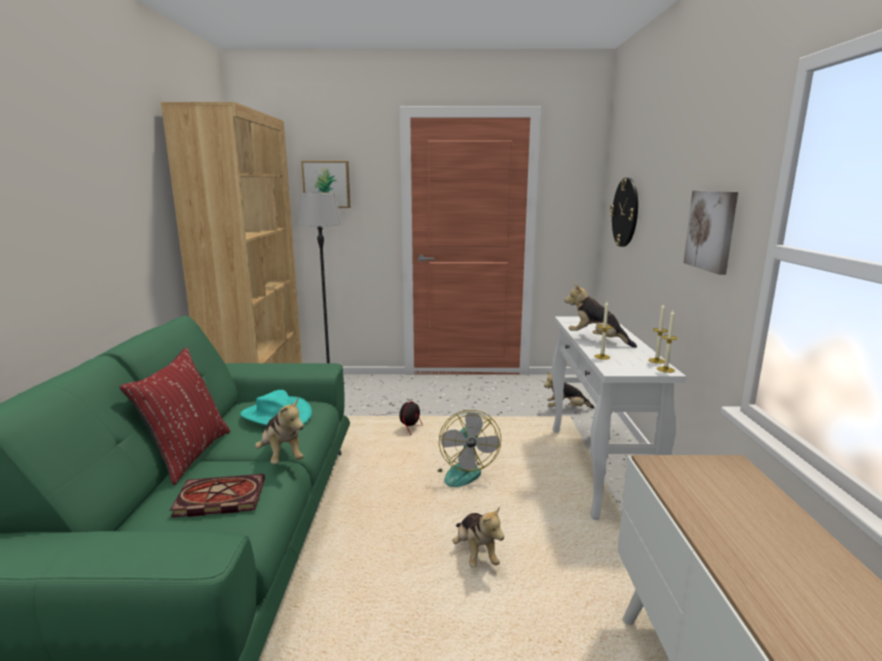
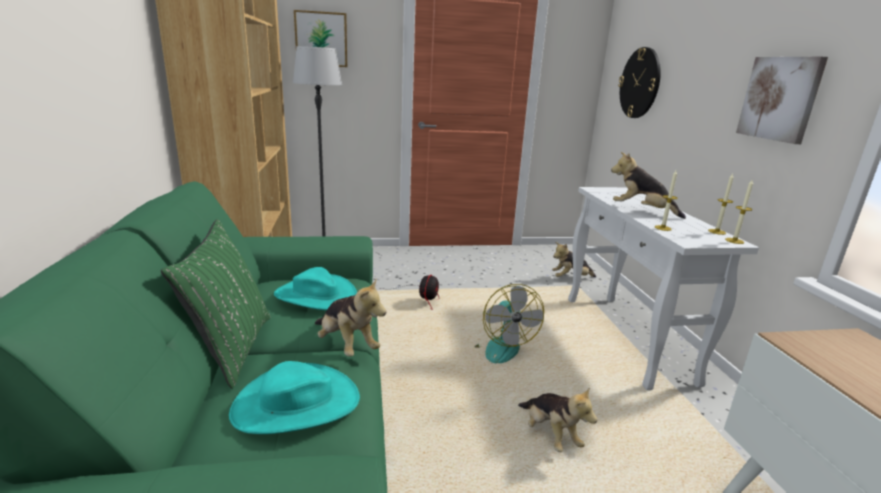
camera: 10 degrees left, 5 degrees up
(187, 455) = (231, 349): red pillow -> green pillow
(217, 499) = (296, 404): book -> turquoise hat

